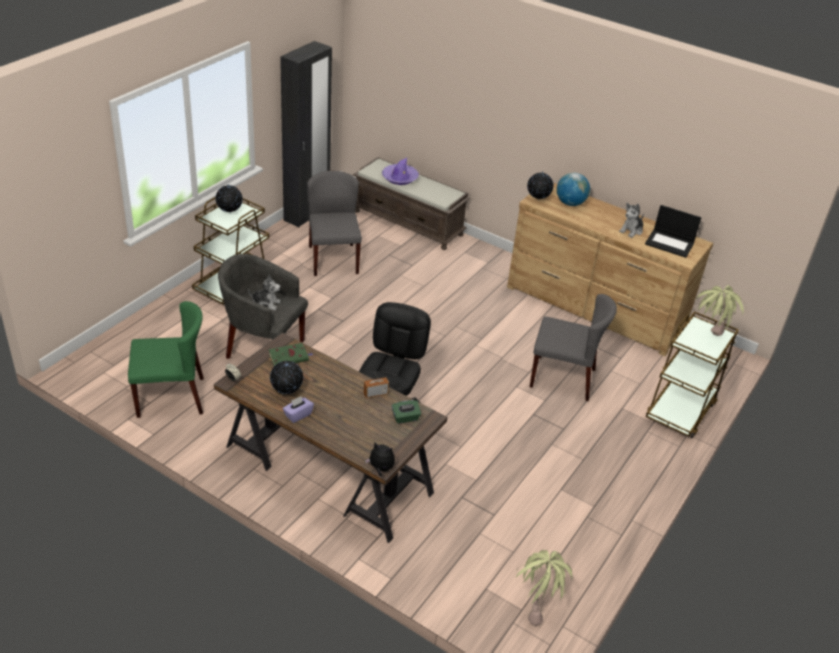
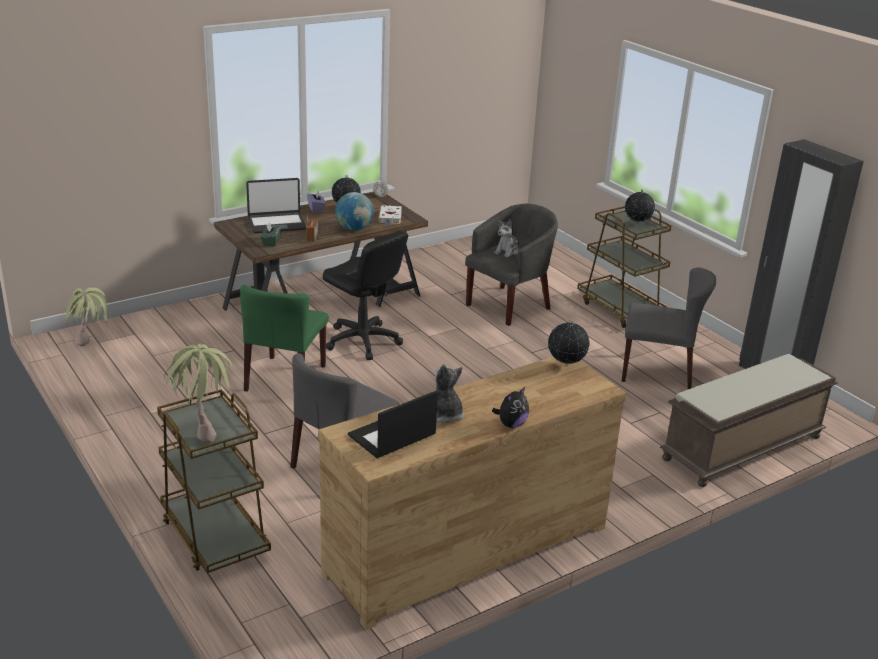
camera: 115 degrees right, 10 degrees down
(171, 397) = (461, 259): green chair -> green chair (285, 378)
(289, 357) = (390, 217): green book -> white book
(359, 430) = (276, 224): none -> laptop
(380, 469) = (227, 222): plush toy -> plush toy (511, 424)
(400, 178) = (767, 378): purple hat -> none
(570, 203) = (546, 389): globe -> globe (354, 229)

